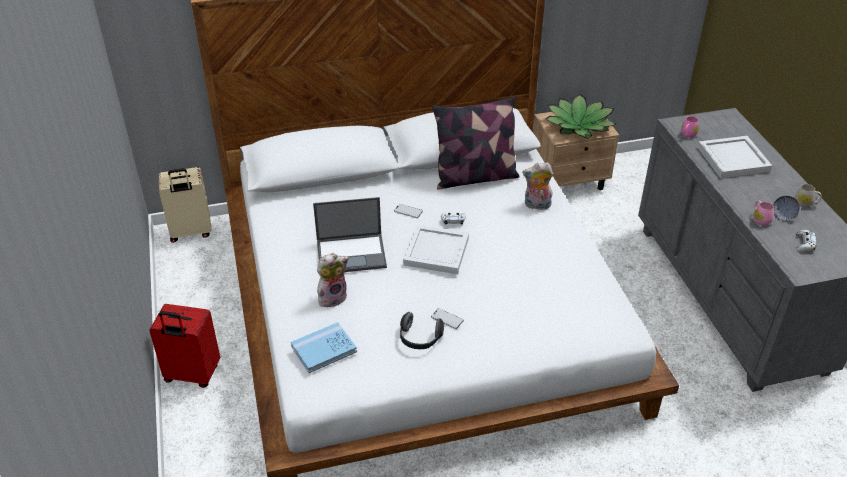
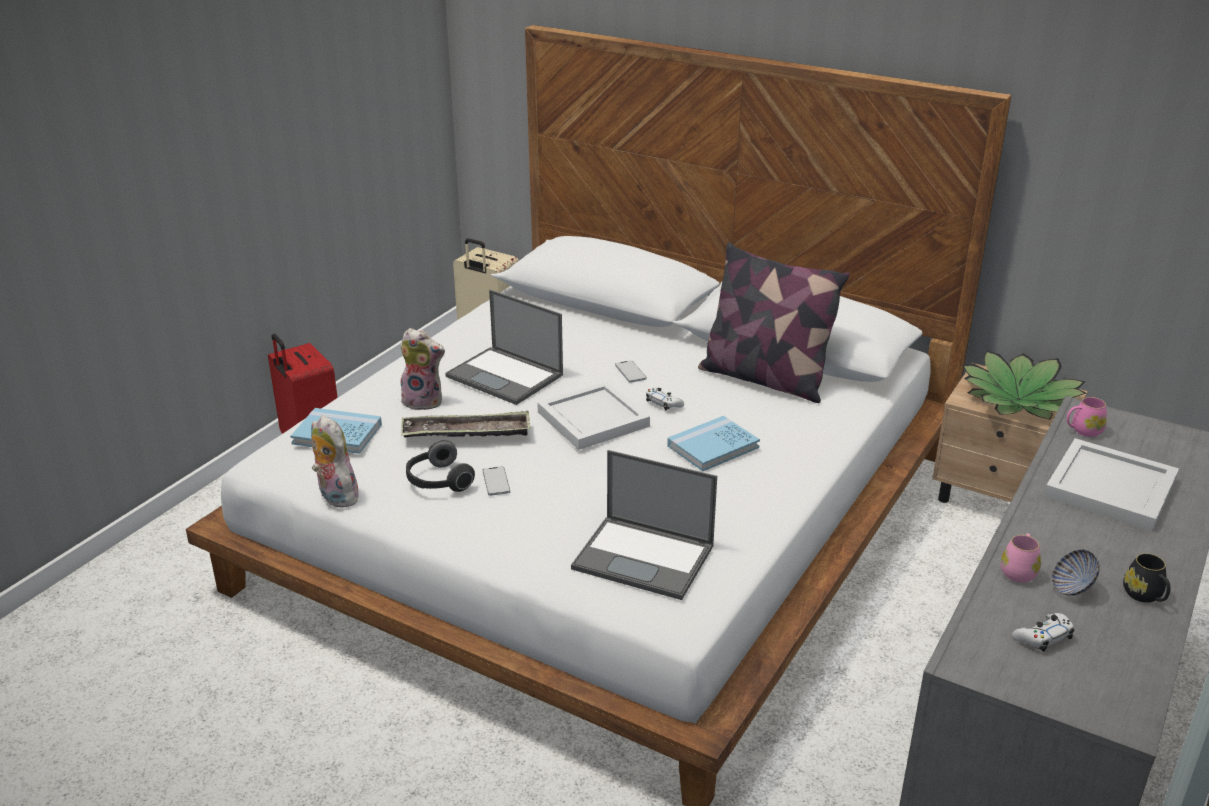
camera: 45 degrees right, 10 degrees down
(390, 301) = (466, 432): none -> tray
(512, 232) = (713, 447): none -> blue book
(536, 205) = (793, 440): plush toy -> plush toy (335, 496)
(572, 311) = (645, 557): none -> laptop
(805, 203) = (1145, 596): white mug -> black mug

